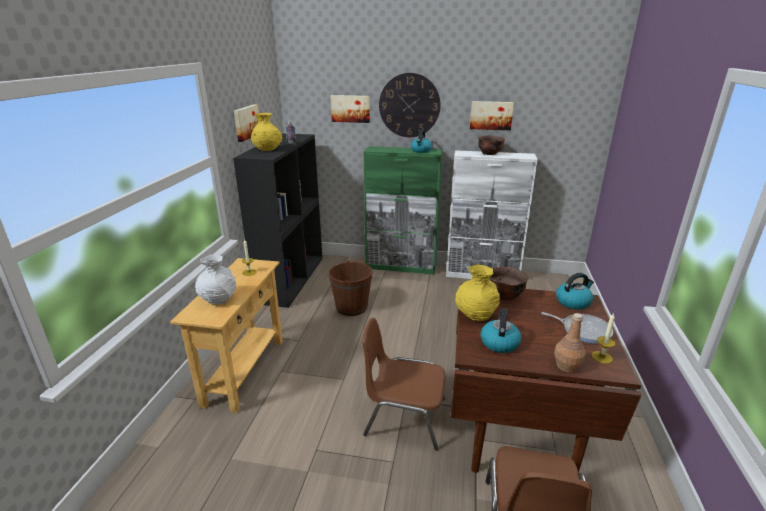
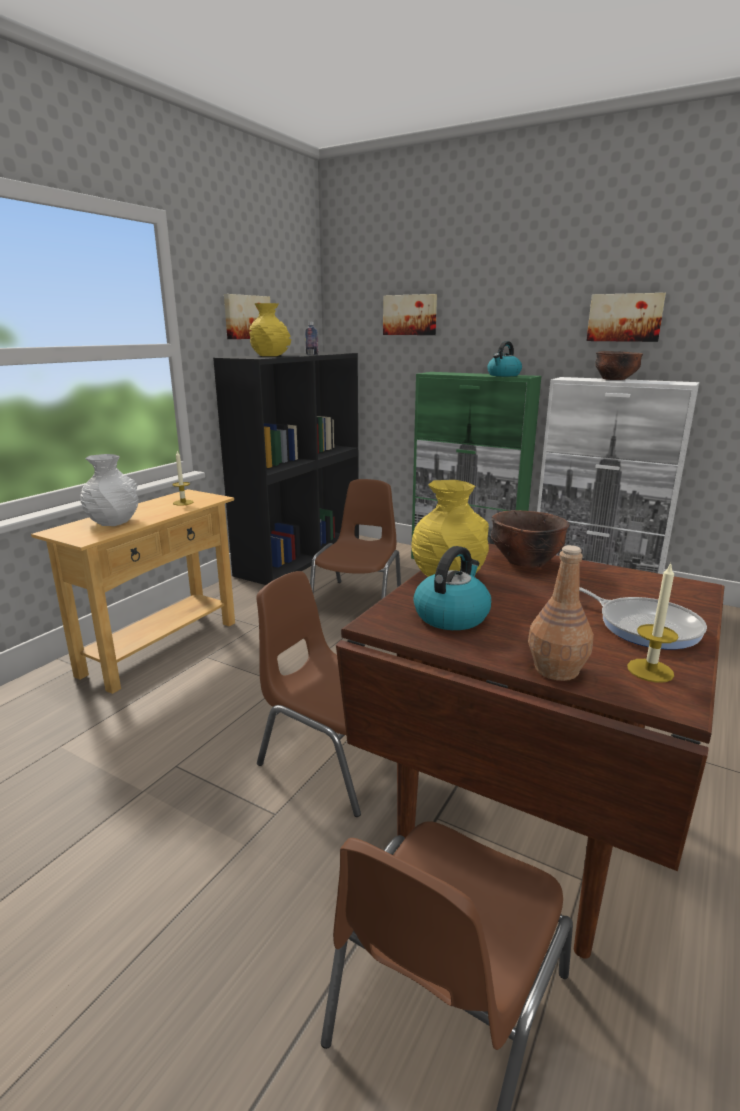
camera: 20 degrees right, 5 degrees down
(351, 307) = (358, 600): brown bucket -> brown chair
(409, 105) = (494, 306): wall clock -> none
(573, 302) = (657, 586): kettle -> none

